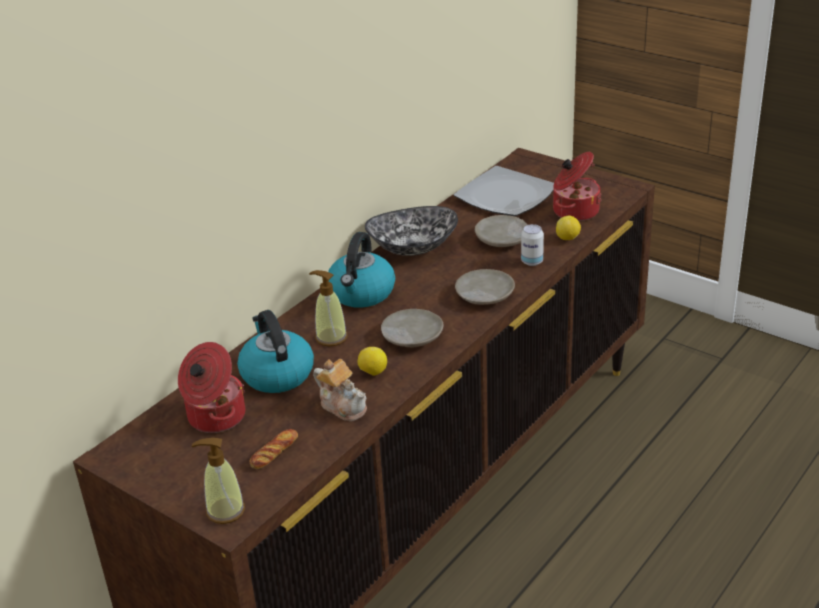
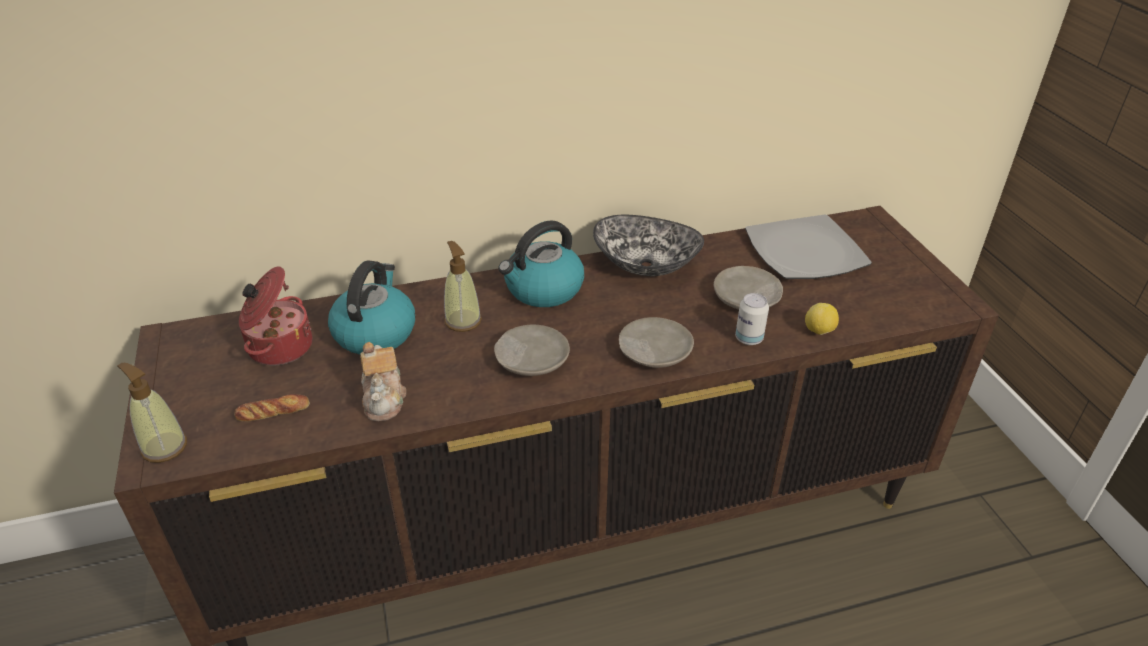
camera: 35 degrees right, 5 degrees up
(373, 372) = (451, 378): lemon -> none
(574, 211) = (863, 302): cooking pot -> none

